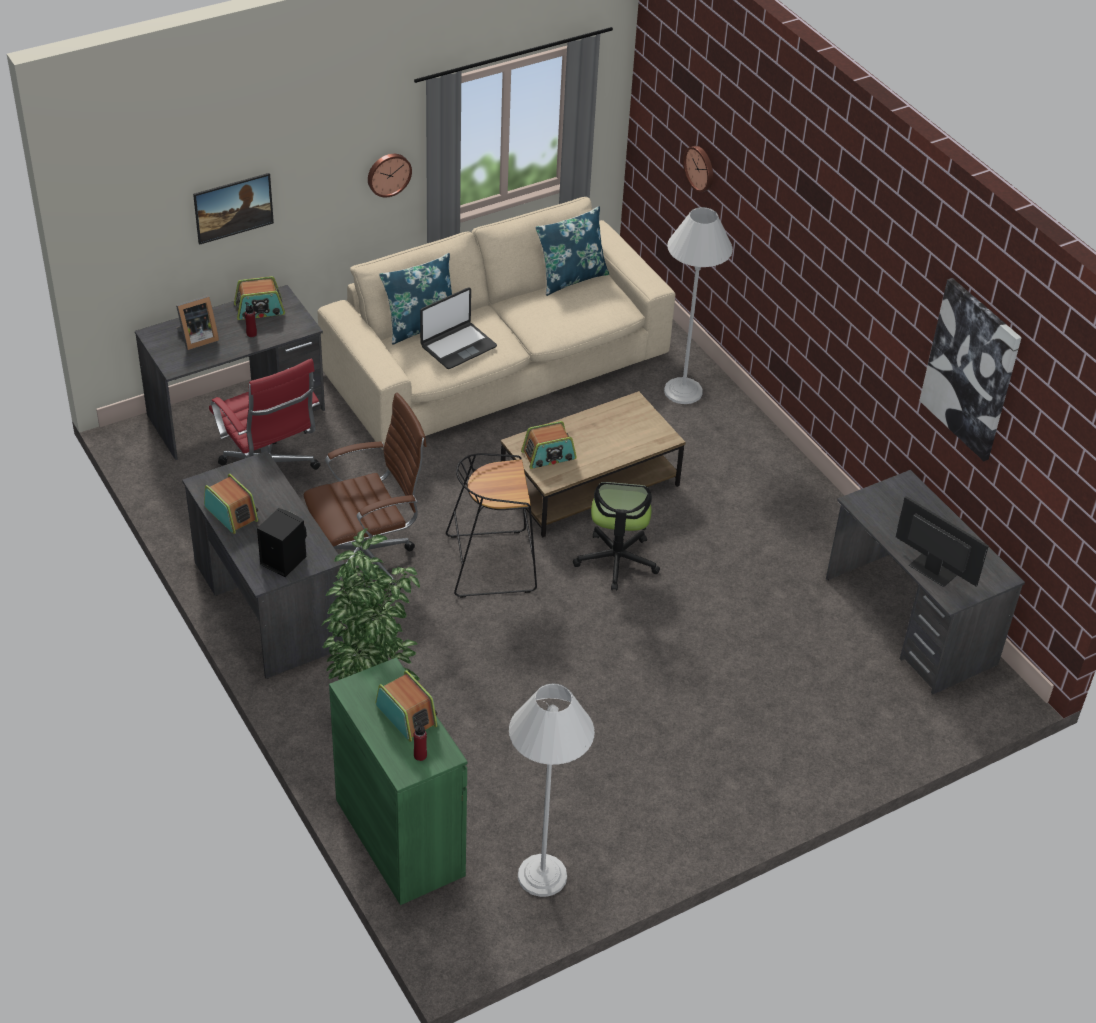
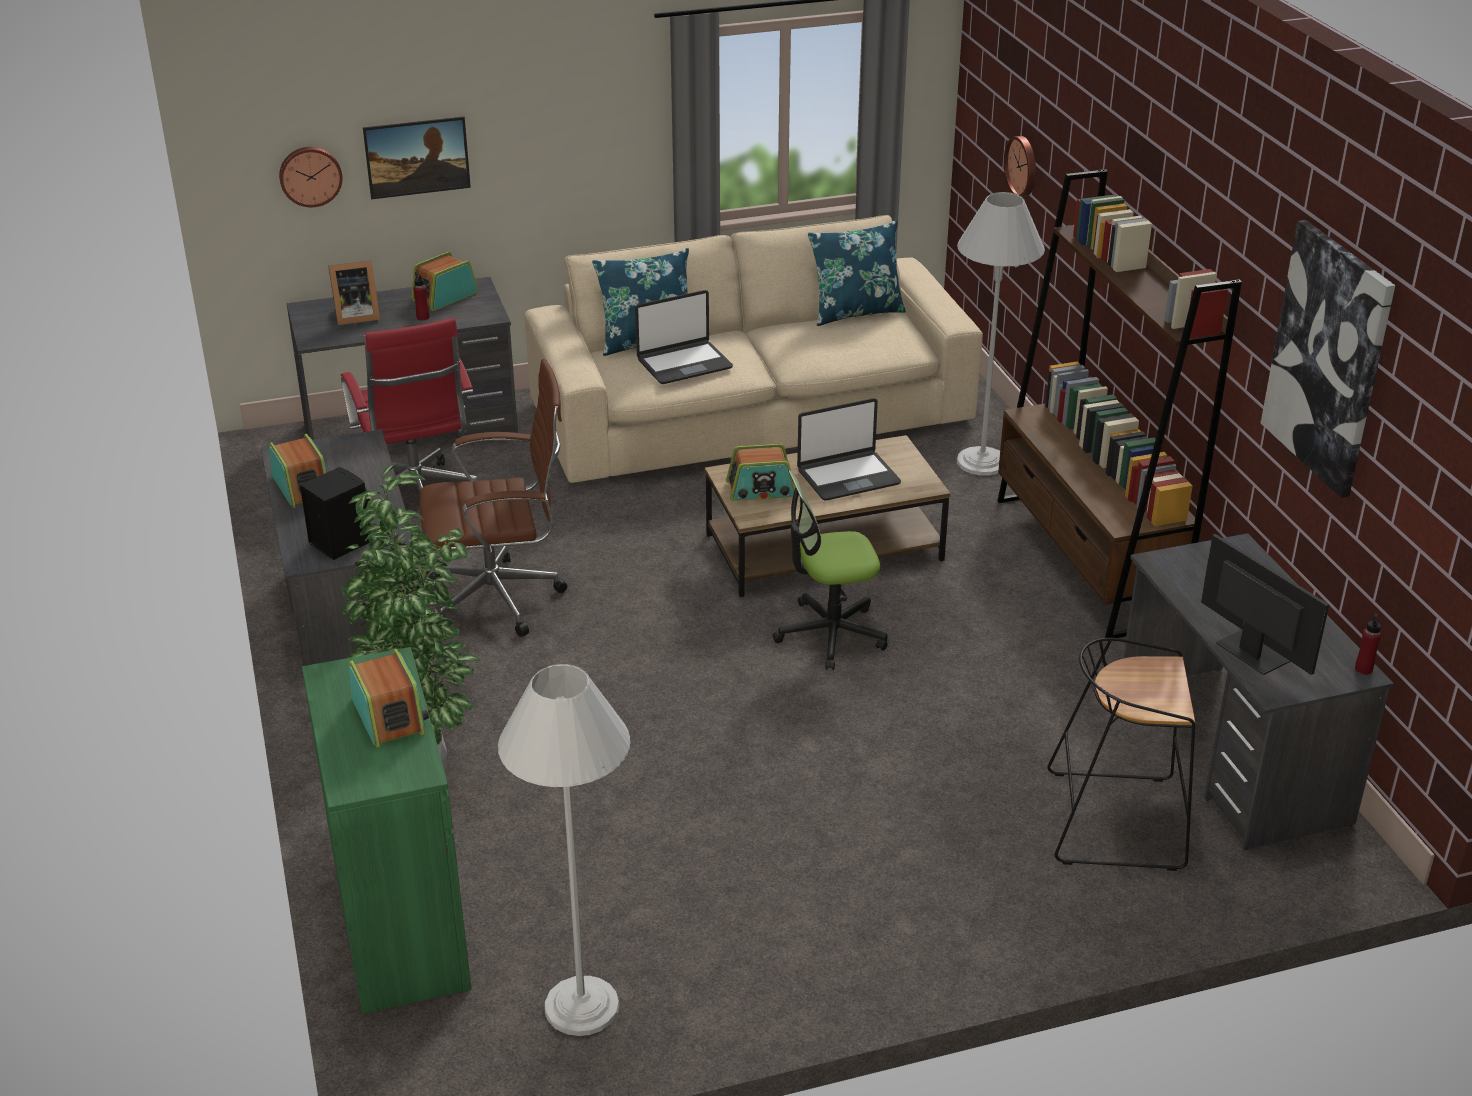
camera: 15 degrees right, 10 degrees down
(259, 310) = (444, 296): radio -> radio turned 135 degrees clockwise
(388, 174) = (625, 147): wall clock -> wall clock (310, 175)
(420, 755) = (383, 767): red bottle -> red bottle (1363, 669)
(492, 563) = (662, 617): black stool -> black stool (1117, 819)
(608, 436) = (848, 477): none -> laptop
(616, 561) = (830, 634): office chair -> office chair turned 60 degrees clockwise
(779, 472) = (1086, 560): none -> brown bookcase

